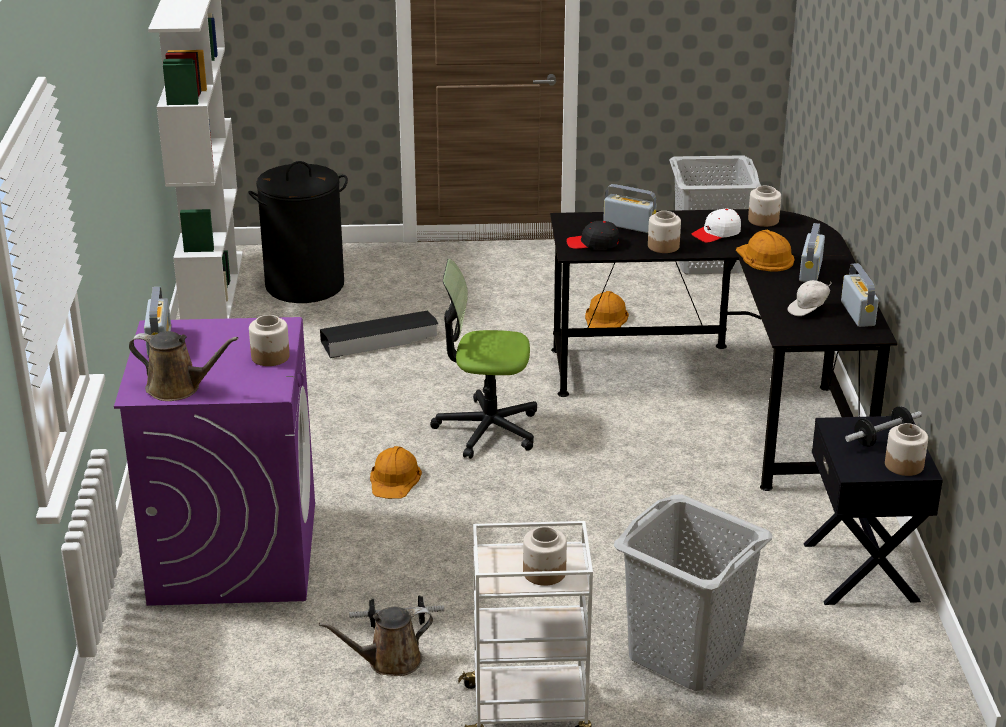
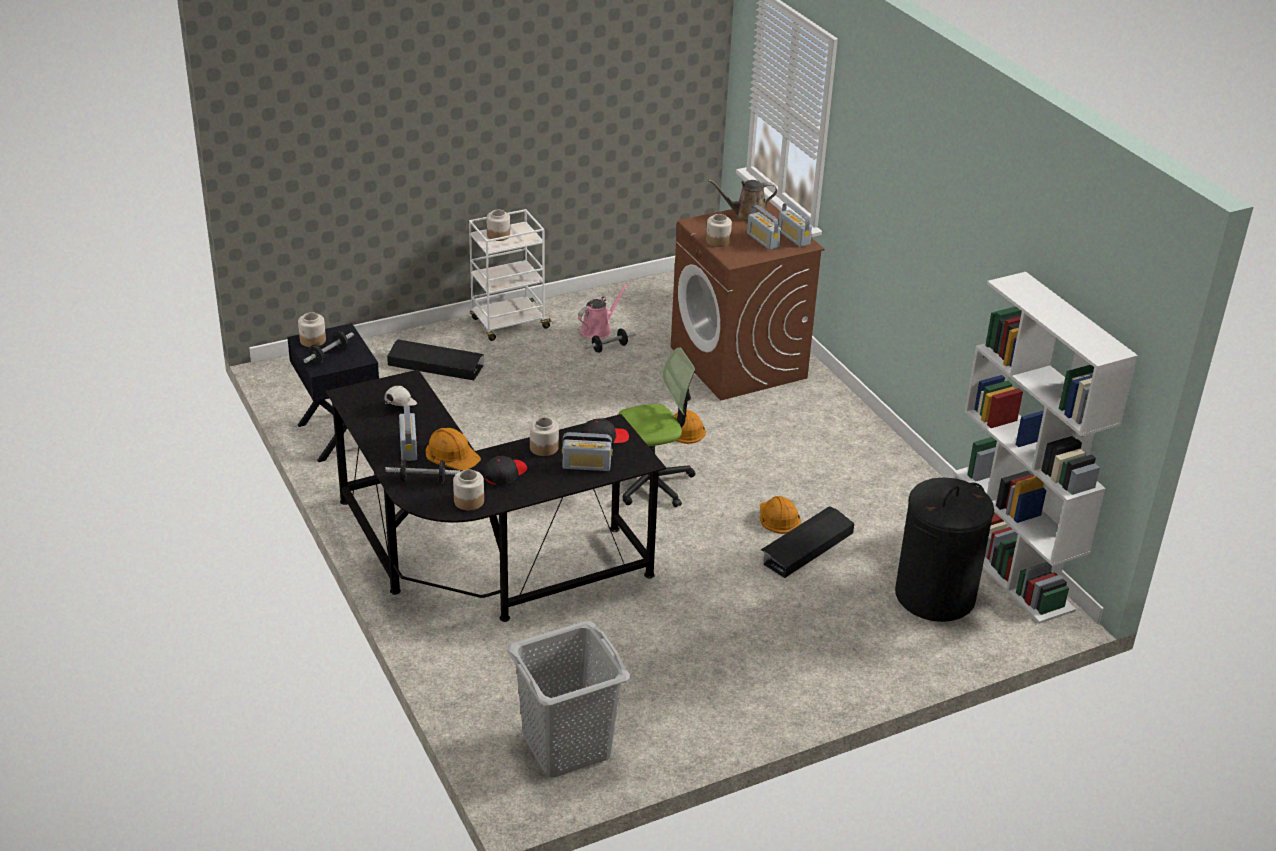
camera: 155 degrees right, 5 degrees up
(233, 552) = (739, 363): purple washing machine -> brown washing machine
(389, 661) = (598, 329): brown watering can -> pink watering can
(606, 318) = (628, 627): orange hard hat -> orange hard hat (778, 517)
(685, 656) = (435, 365): grey laundry basket -> black storage box
(716, 233) = (505, 474): white cap -> black cap
(804, 242) = (423, 480): none -> dumbbell
(857, 313) = (360, 410): radio -> radio (763, 240)

